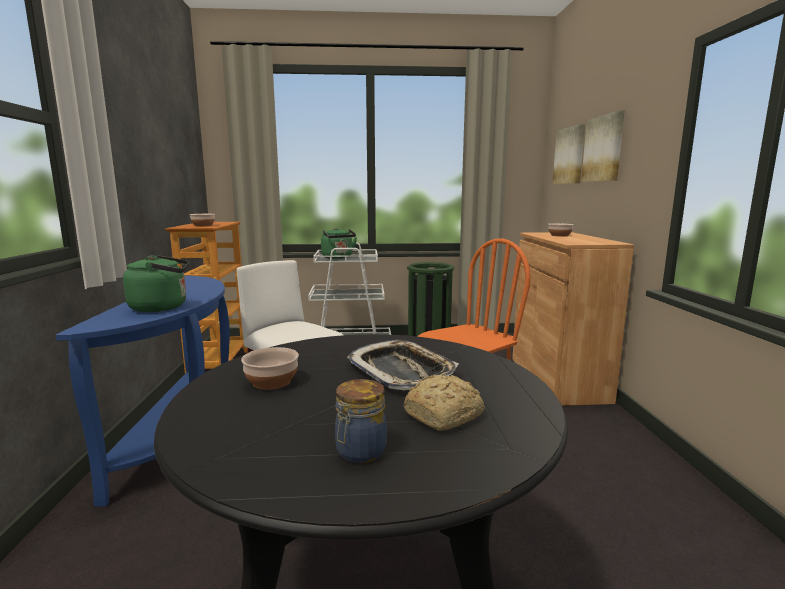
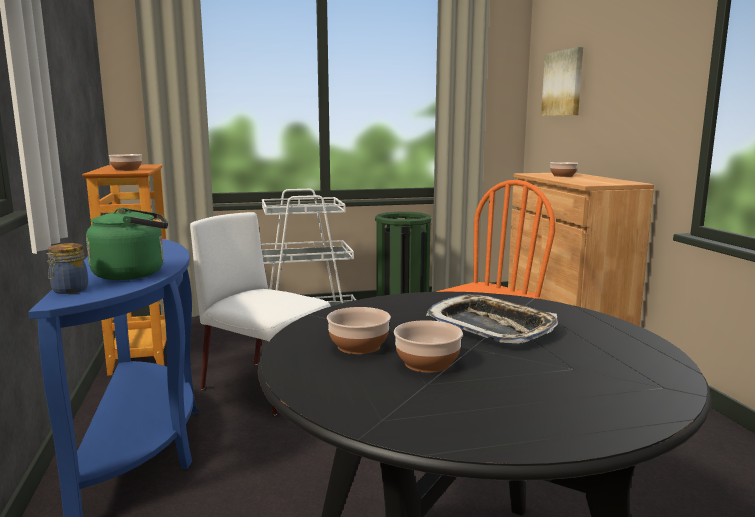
camera: 10 degrees left, 0 degrees up
(313, 403) = (428, 363): none -> bowl
(338, 257) = (292, 208): green kettle -> none
(359, 452) = (523, 402): jar -> jar (69, 290)
(445, 415) = (576, 364): bread -> none
(604, 149) = (609, 76): picture -> none

